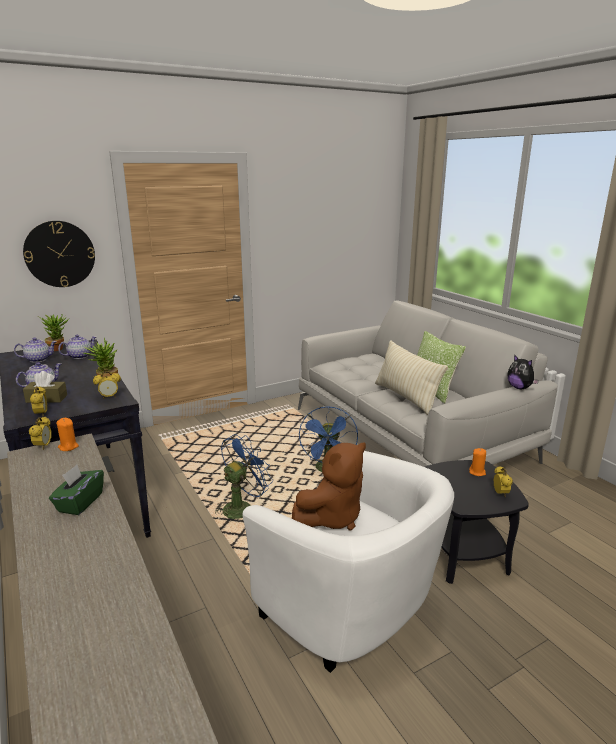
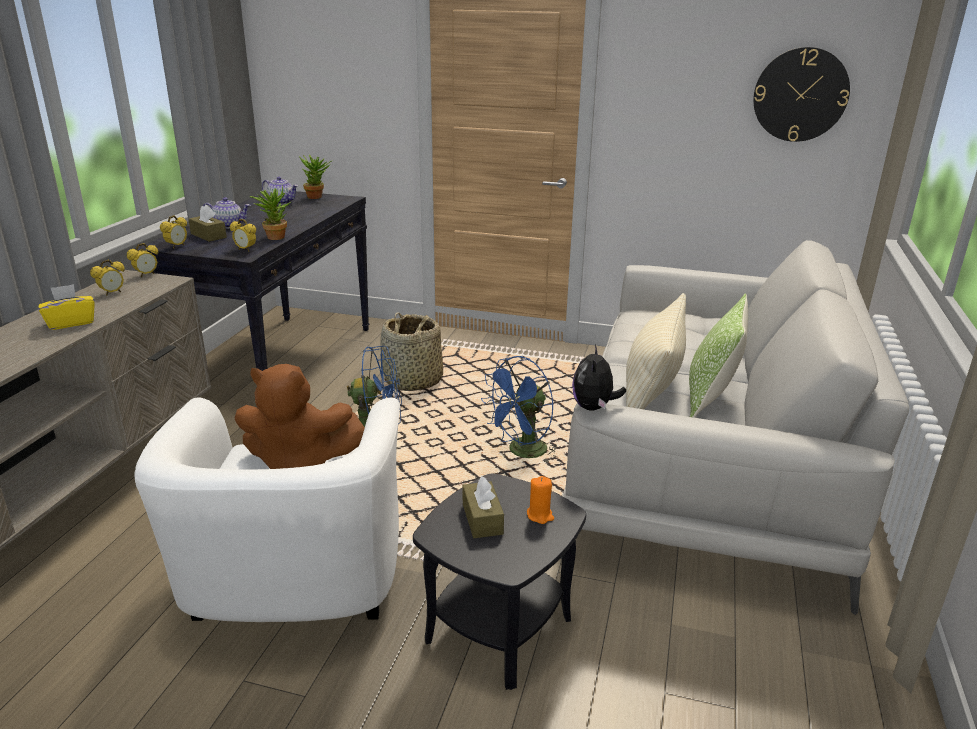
camera: 45 degrees right, 5 degrees up
(59, 254) = (350, 88): wall clock -> wall clock (800, 95)
(68, 447) = (157, 281): orange candle -> none
(80, 356) = (314, 208): teapot -> none
(80, 503) = (71, 323): green tissue box -> yellow tissue box
(201, 463) = (413, 381): none -> basket
(463, 487) = (482, 519): none -> brown tissue box
(500, 494) = (509, 553): alarm clock -> alarm clock (112, 293)
(519, 388) = (786, 437): plush toy -> plush toy (594, 408)

